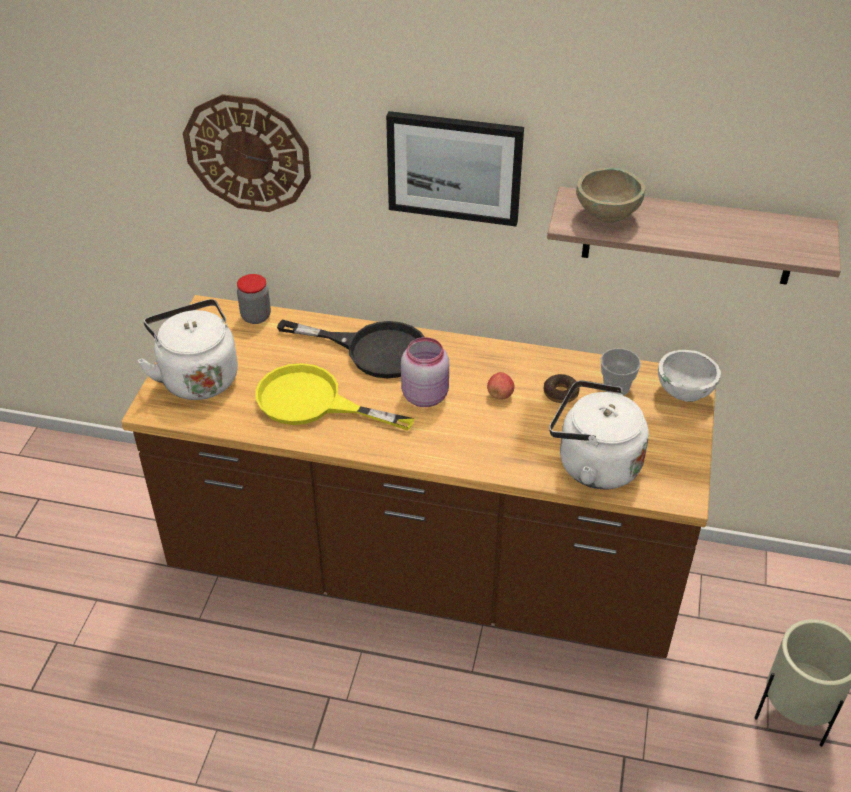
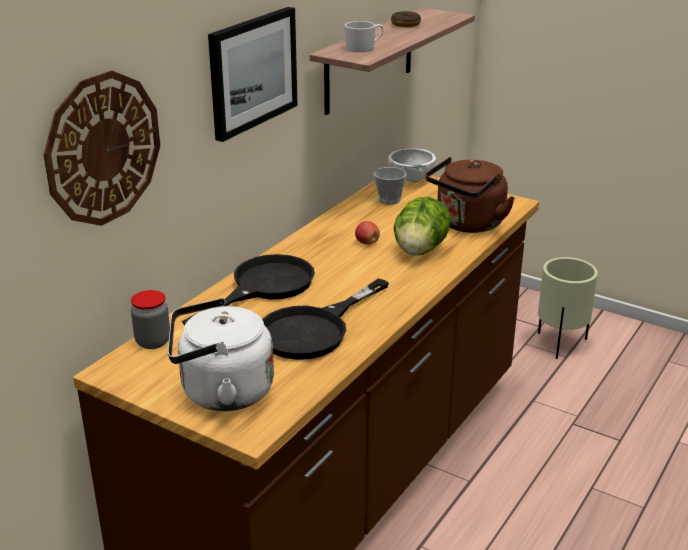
camera: 70 degrees left, 15 degrees down
(313, 402) = (314, 329): yellow frying pan -> black frying pan
(425, 395) = (344, 273): pink jar -> none
(505, 438) = (420, 251): none -> lettuce
(561, 393) = (381, 220): donut -> donut (405, 24)
(593, 464) = (467, 224): white kettle -> brown kettle
(607, 215) = (364, 48): beige bowl -> white mug

